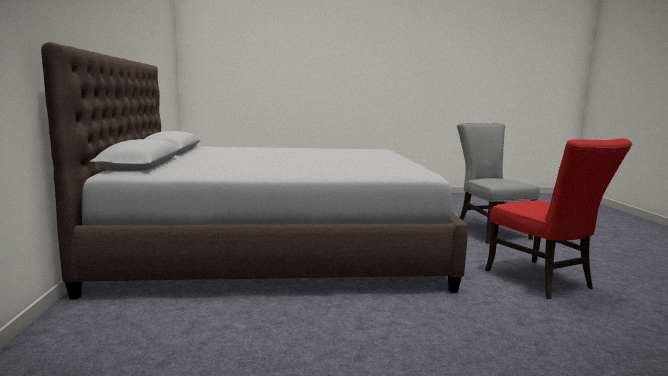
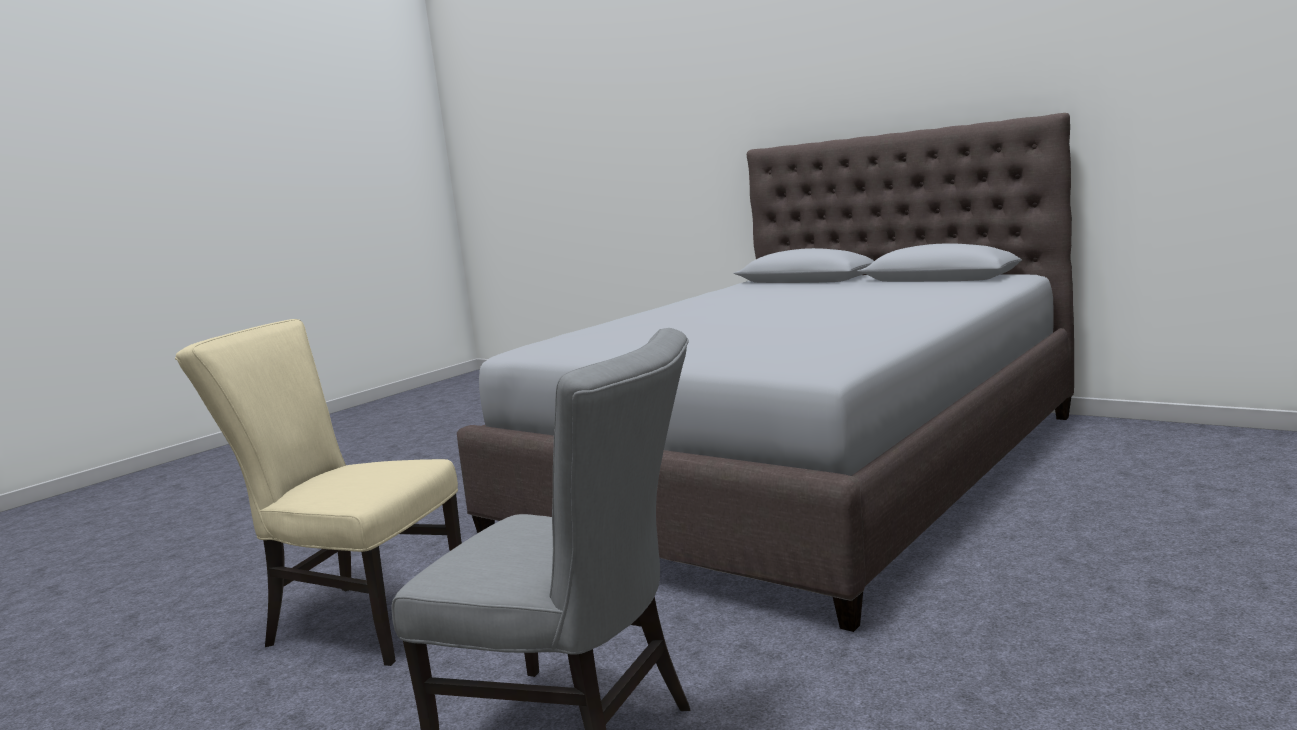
camera: 135 degrees right, 0 degrees up
(543, 281) = (358, 619): red chair -> beige chair

